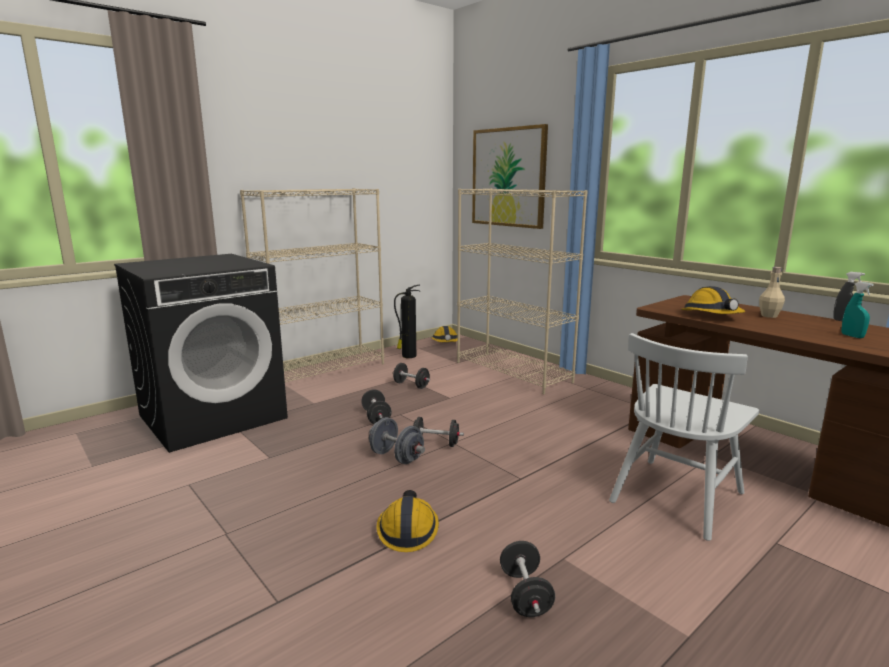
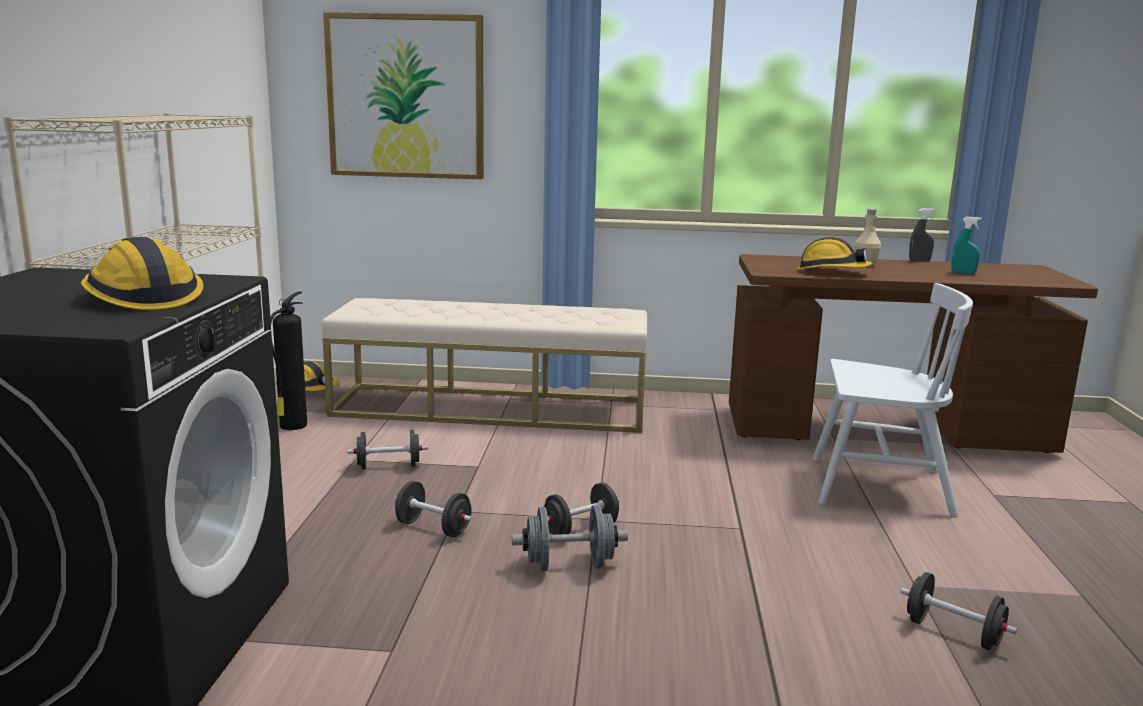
camera: 45 degrees left, 0 degrees up
(407, 530) = (752, 637): hard hat -> hard hat (142, 298)
(513, 372) = (491, 408): beige bookcase -> beige bench
(676, 496) = (879, 486): white chair -> white chair turned 75 degrees counterclockwise

